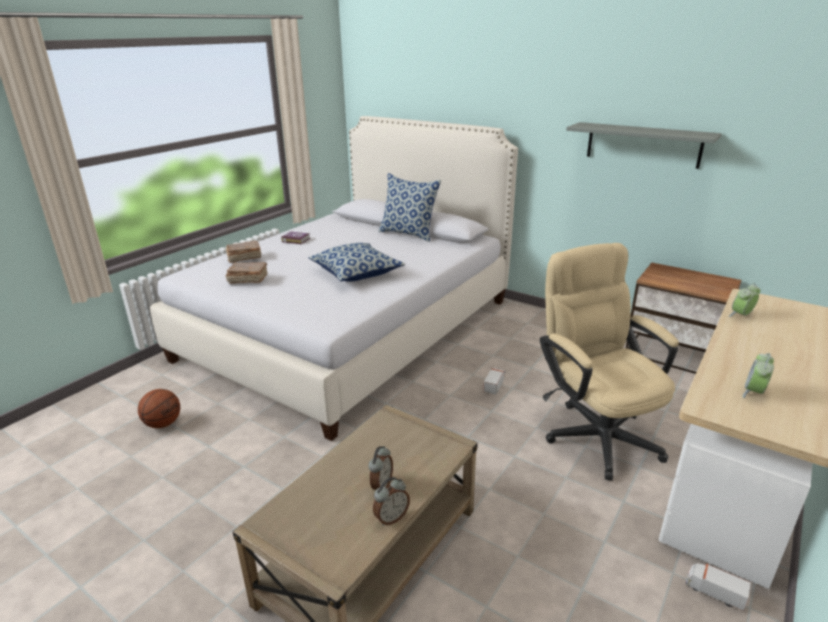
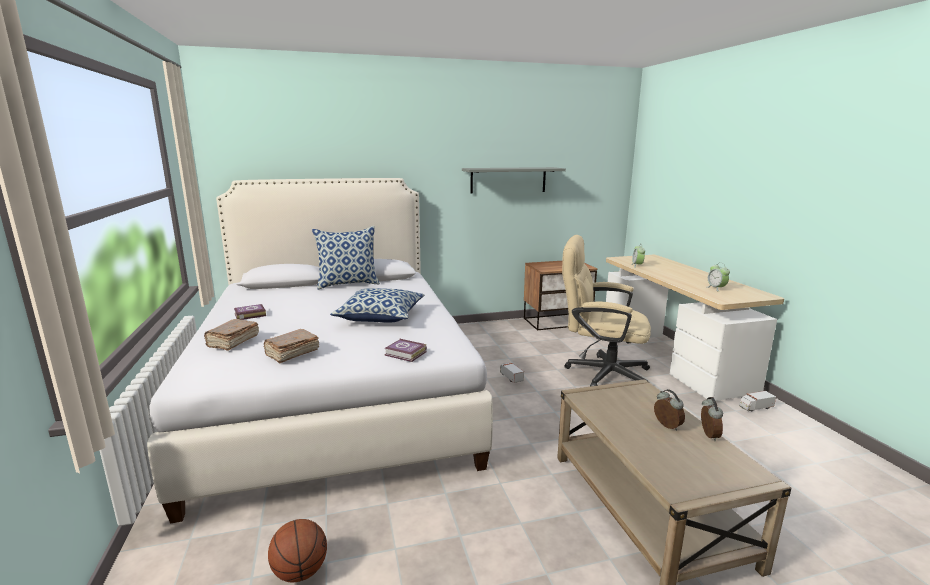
camera: 50 degrees left, 10 degrees down
(296, 310) = (406, 354): none -> book

